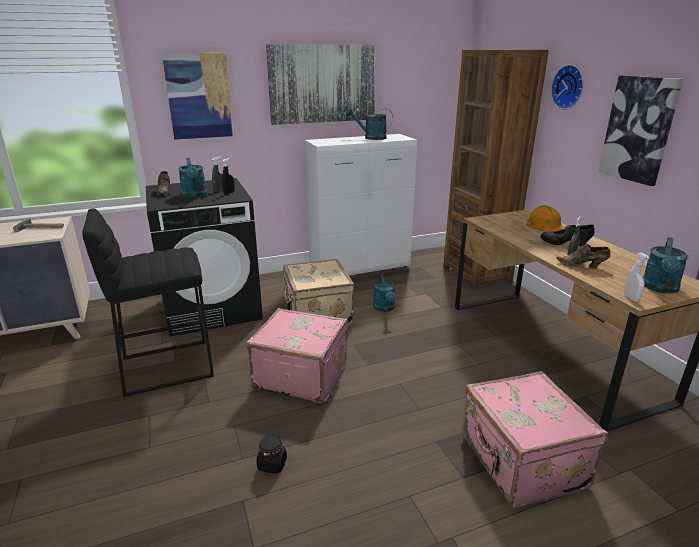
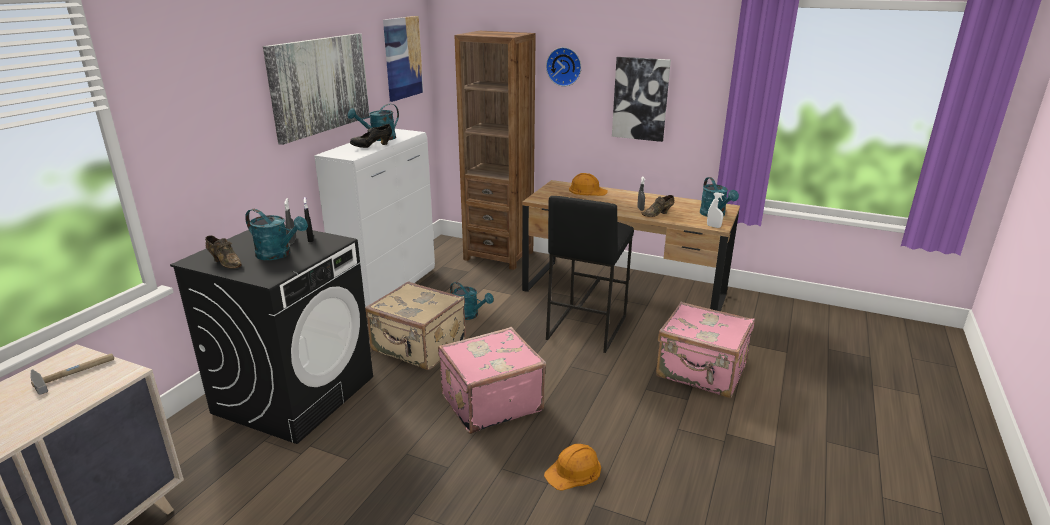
camera: 45 degrees left, 0 degrees up
(167, 366) = (350, 468): black stool -> black stool (586, 327)
(199, 96) = (200, 125): picture -> picture (403, 58)
(272, 464) = (574, 471): black jar -> orange hard hat
(564, 245) = (623, 202): black shoe -> black shoe (371, 146)

